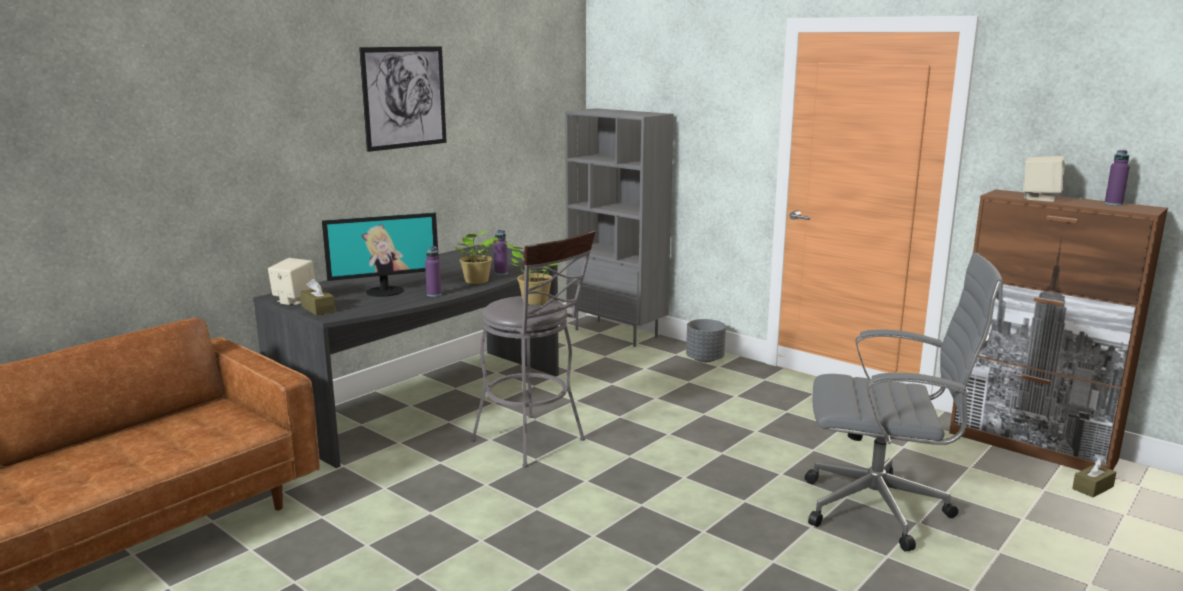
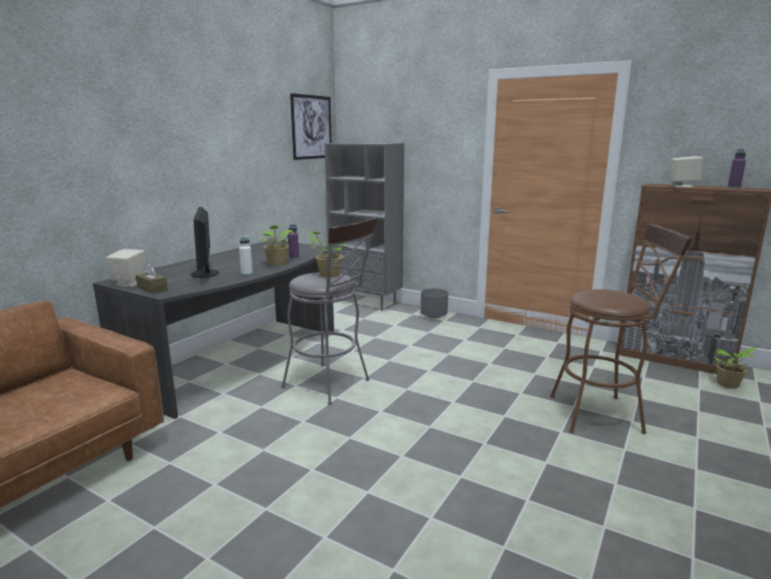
camera: 10 degrees left, 0 degrees up
(385, 291) = (205, 274): monitor -> monitor turned 105 degrees clockwise
(404, 97) = (209, 124): picture -> picture (311, 127)
(434, 294) = (247, 274): purple bottle -> white bottle
(882, 510) = (603, 413): grey office chair -> brown stool
(1092, 488) = (728, 385): brown tissue box -> potted plant

